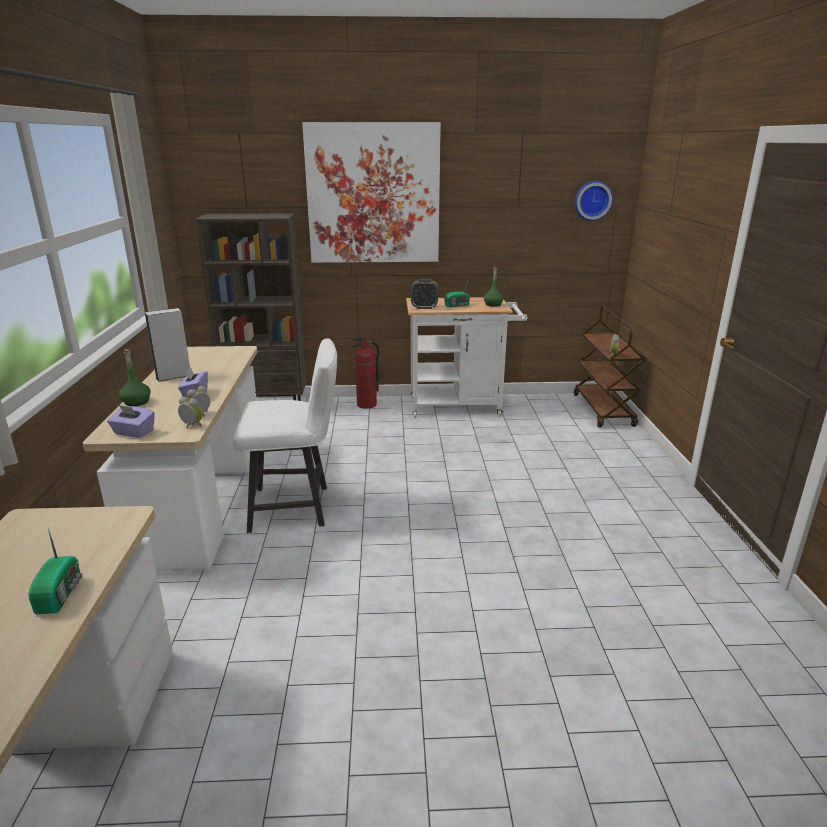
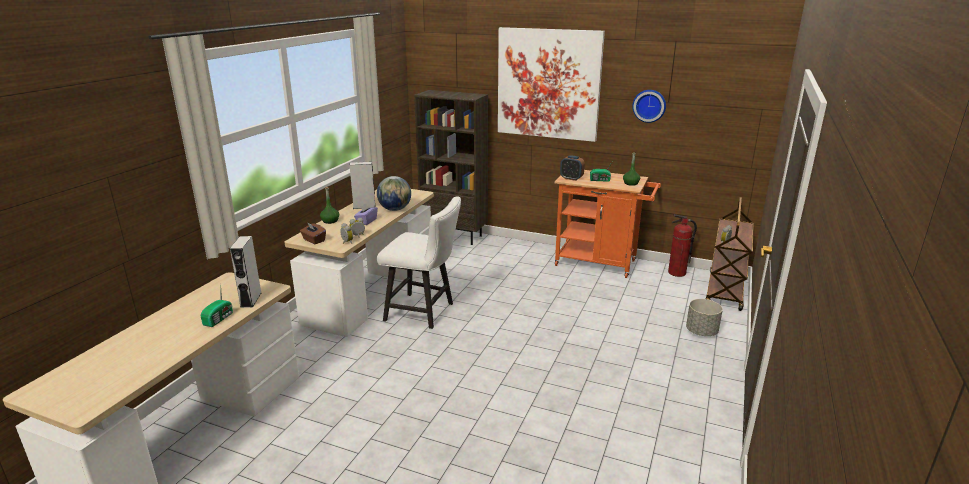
camera: 25 degrees right, 0 degrees up
(98, 544) = (251, 299): none -> grey speaker
(133, 432) = (313, 240): purple tissue box -> brown tissue box
(223, 373) = (395, 209): none -> globe
(366, 405) = (527, 248): fire extinguisher -> fire extinguisher (677, 273)
(461, 406) = (601, 263): white cart -> orange cart
(592, 200) = (737, 102): wall clock -> wall clock (649, 105)
(620, 456) = (701, 332): none -> grey planter

